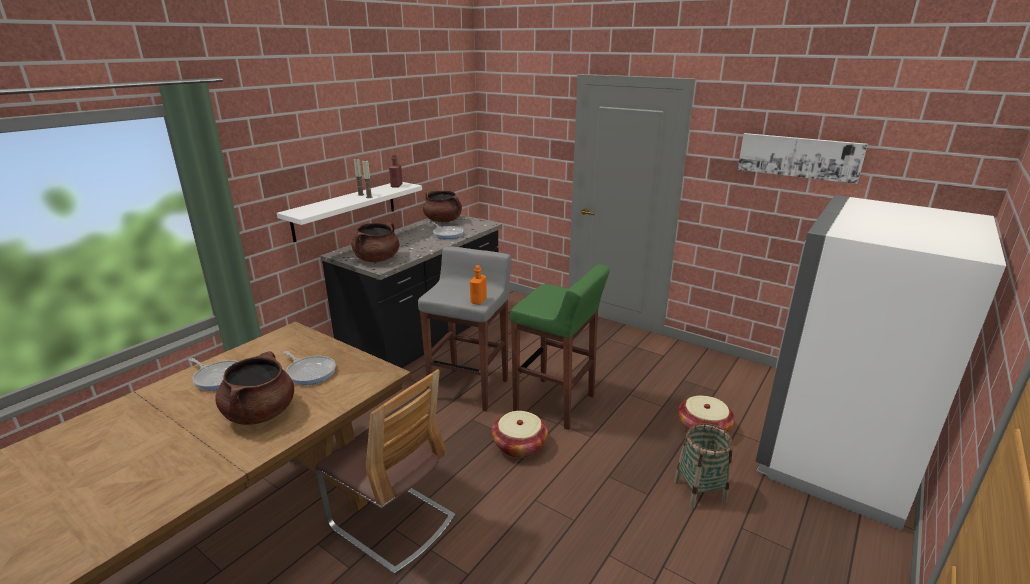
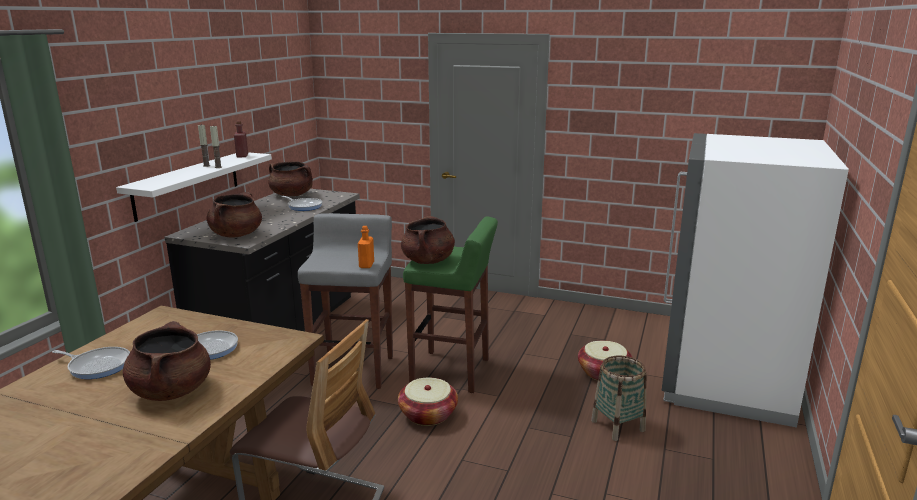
camera: 15 degrees left, 5 degrees down
(536, 302) = (428, 261): none -> brown cooking pot
(799, 157) = (653, 104): picture -> none

